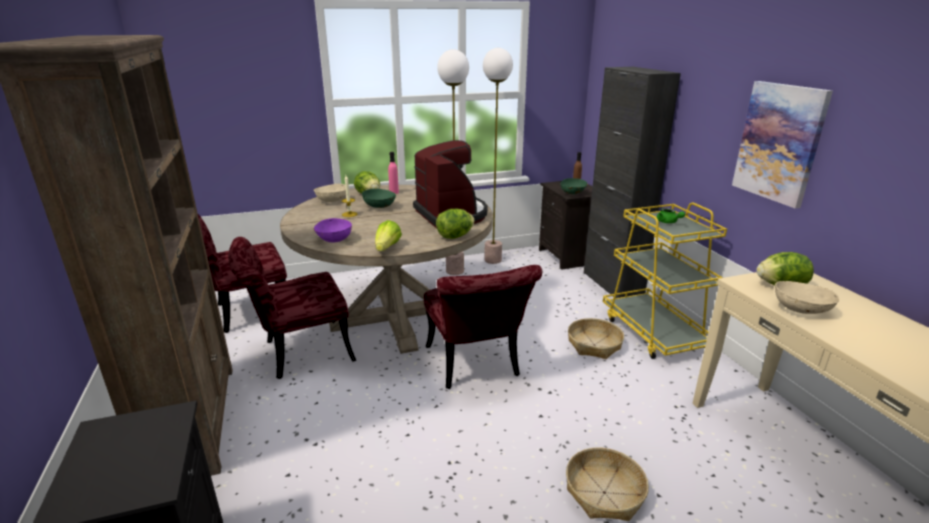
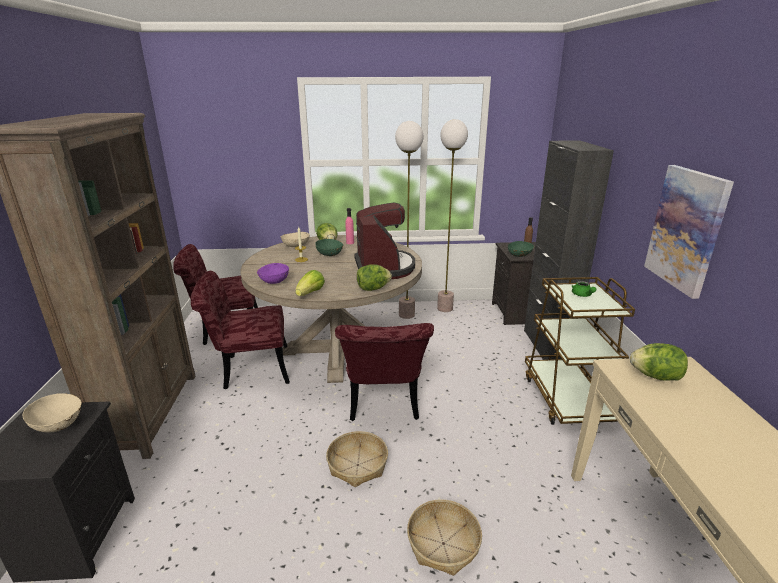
camera: 15 degrees right, 0 degrees up
(594, 345) = (500, 402): basket -> basket (357, 465)
(653, 332) = (566, 398): yellow cart -> brown cart
(800, 309) = (659, 405): beige bowl -> beige bowl (59, 424)

